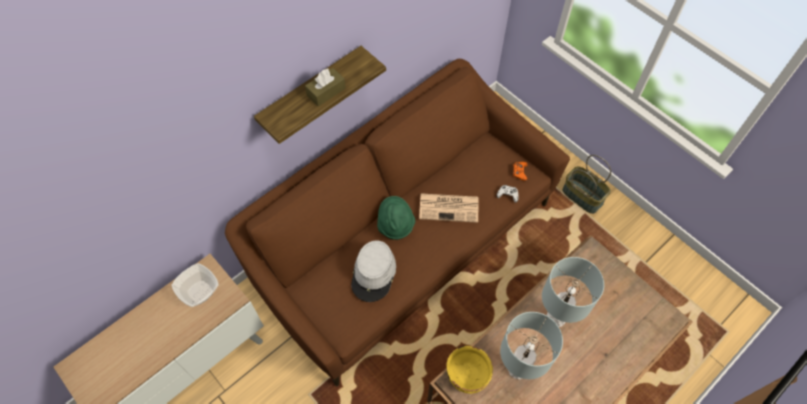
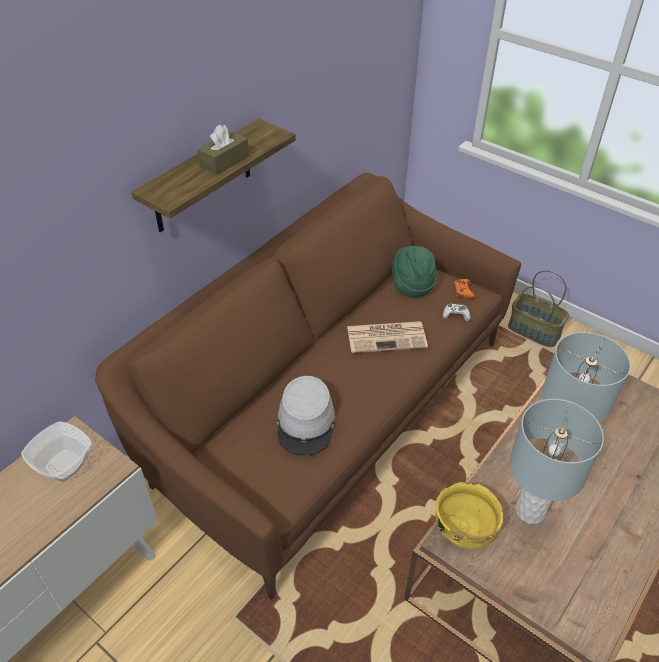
camera: 10 degrees left, 15 degrees down
(395, 226) = (322, 365): green hat -> green hat (411, 286)

